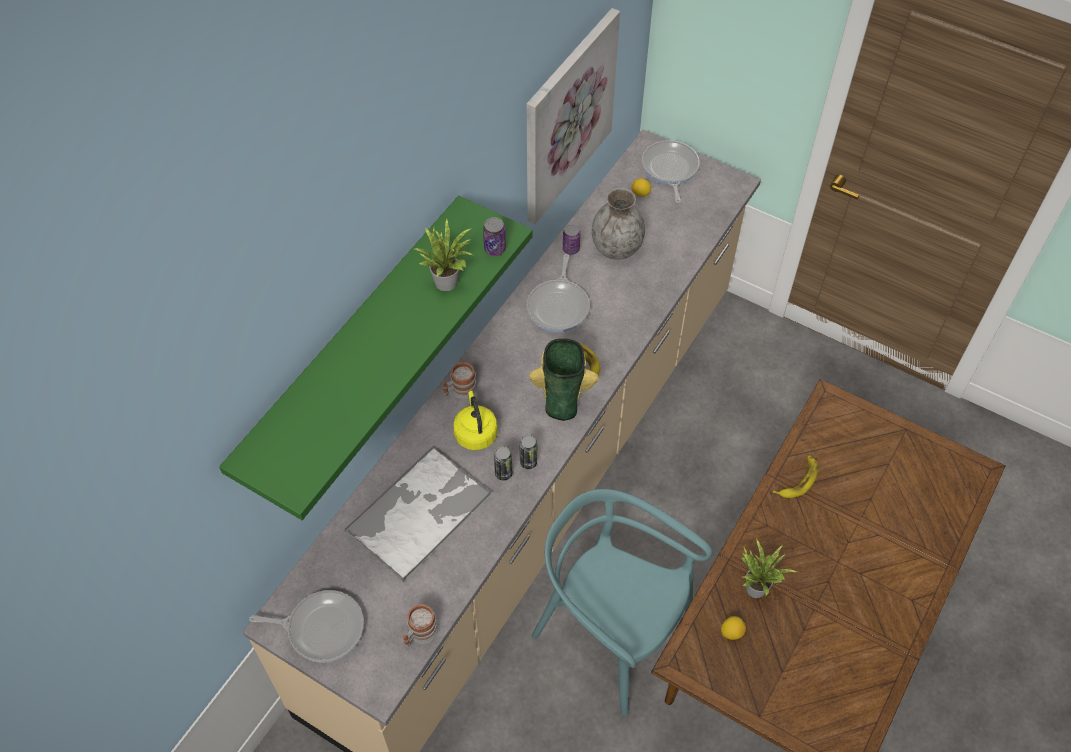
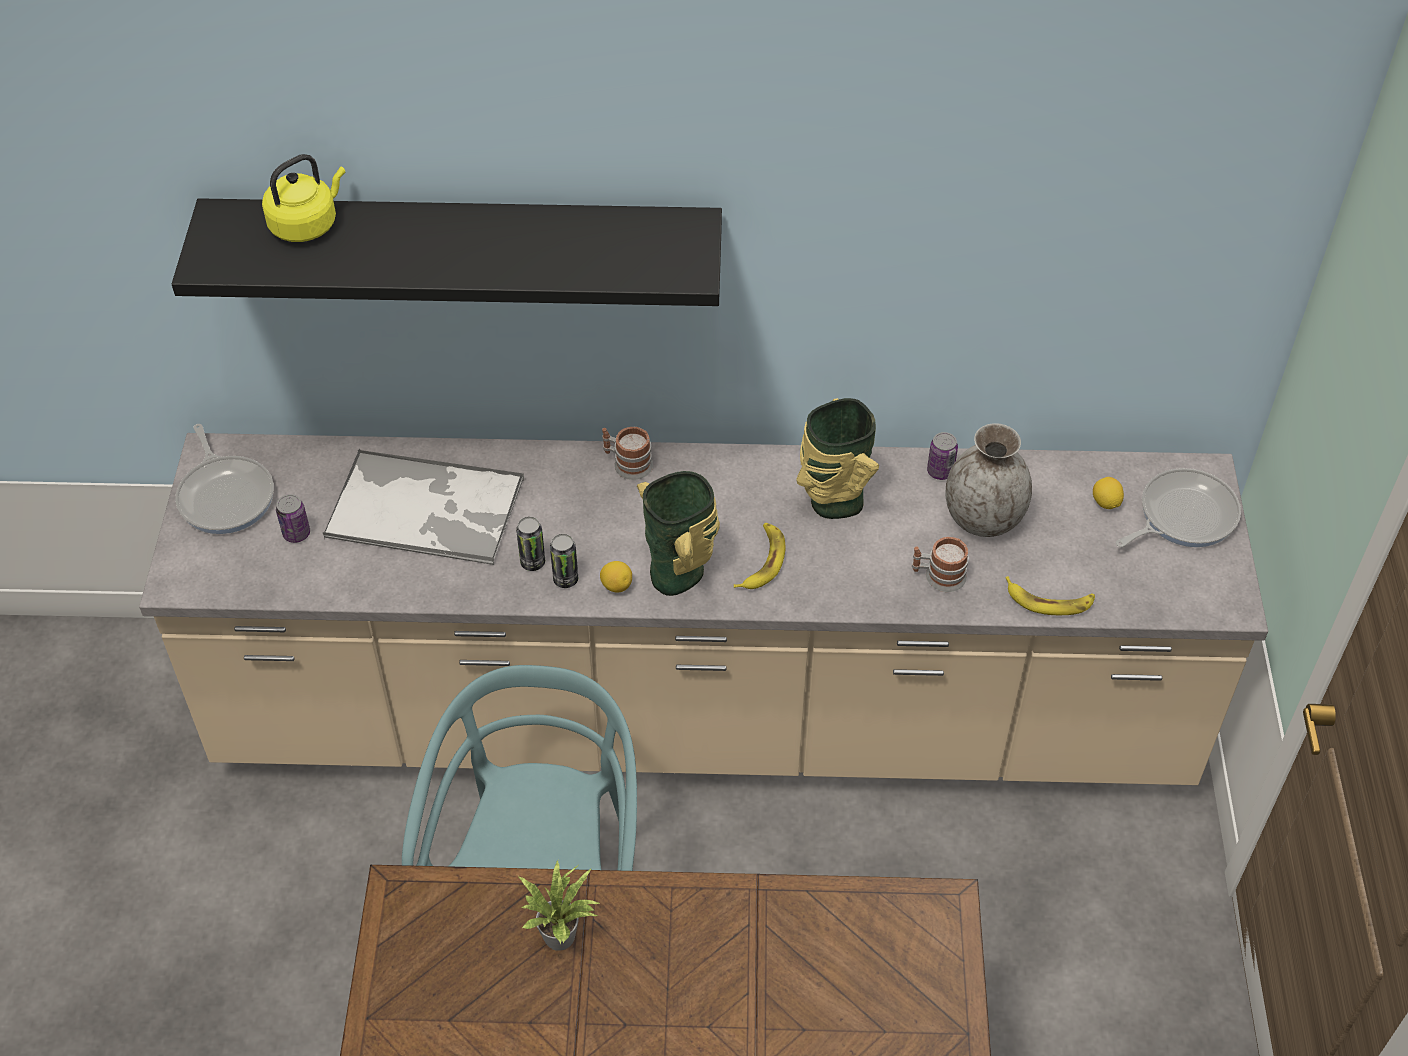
camera: 60 degrees right, 5 degrees down
(353, 342) = (463, 241): green shelf -> black shelf
(419, 633) = (265, 584): mug -> mug (938, 576)
(447, 280) = (576, 255): potted plant -> none
(475, 433) = (574, 508): yellow kettle -> yellow kettle (307, 224)
(495, 249) = (658, 274): can -> can (296, 533)
(559, 306) = (833, 501): frying pan -> vase
(566, 115) = (1019, 282): picture -> none
(731, 632) = (475, 934): lemon -> lemon (616, 586)
(798, 480) = (773, 919): banana -> banana (1049, 600)

